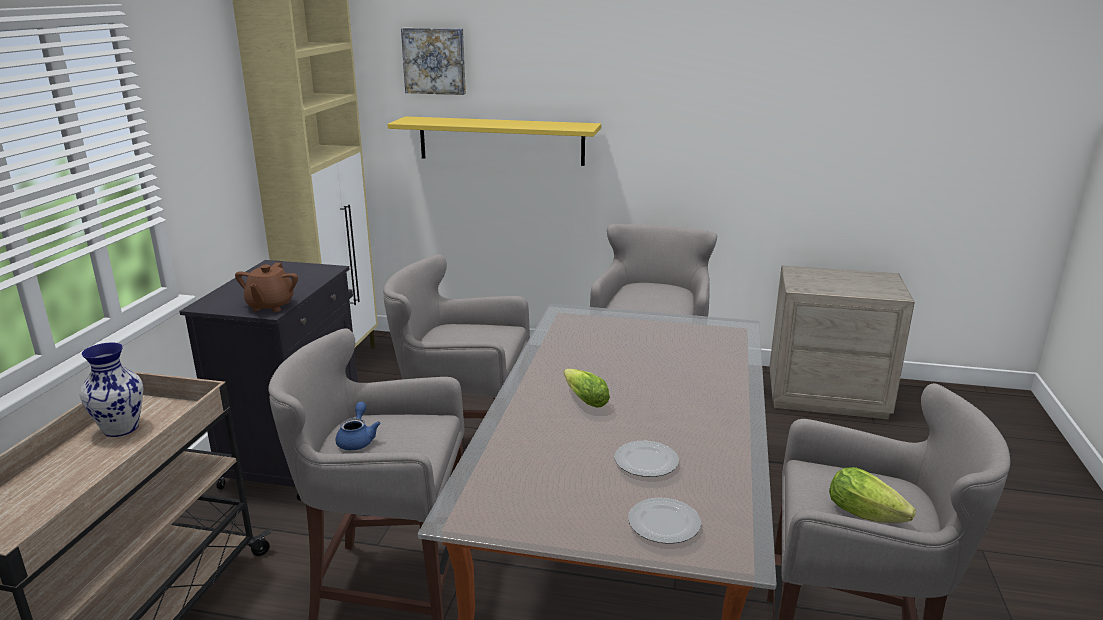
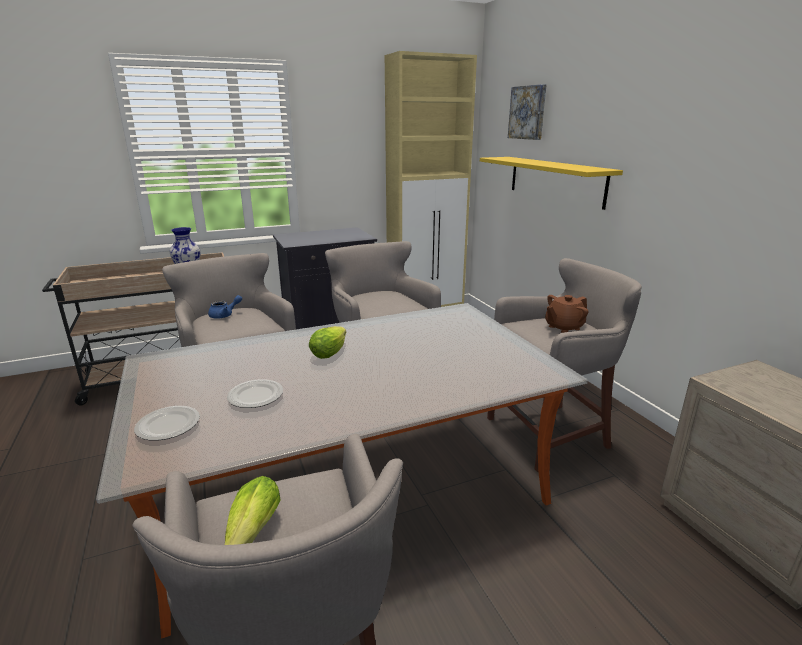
camera: 55 degrees right, 0 degrees up
(270, 306) = (298, 242): brown teapot -> brown teapot (563, 327)

